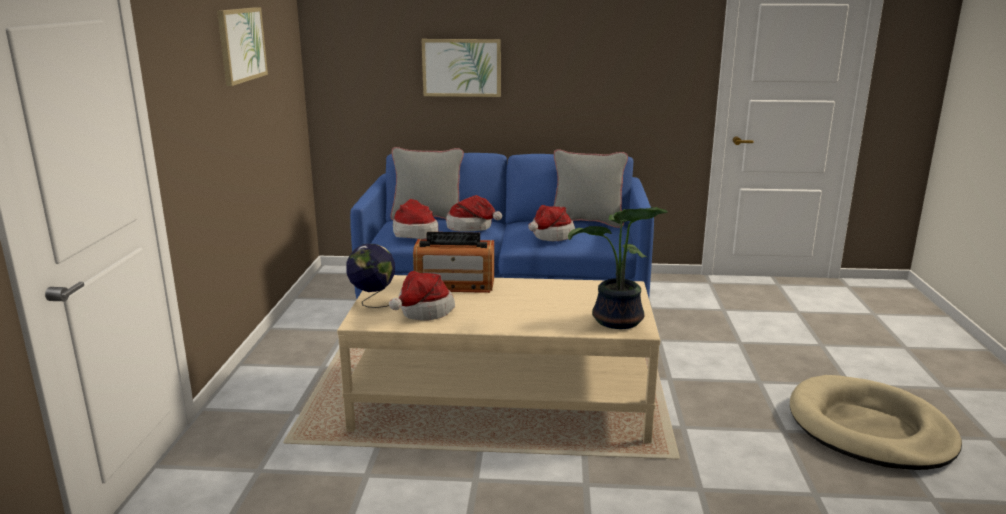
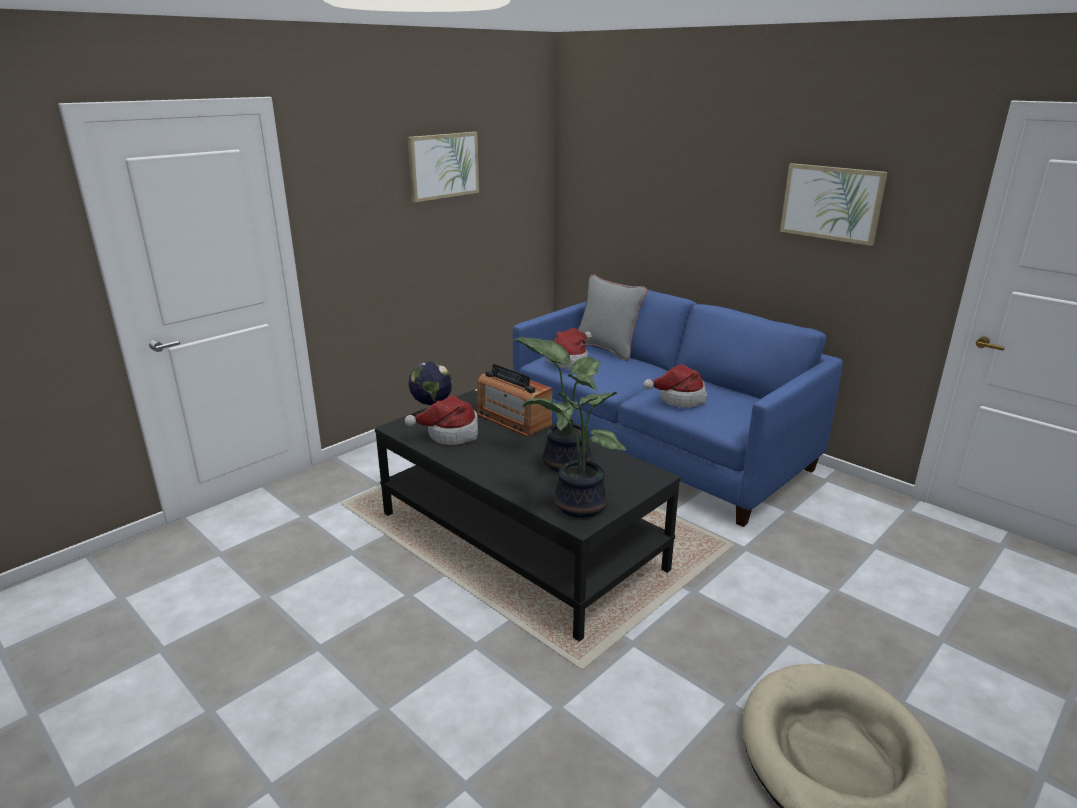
camera: 40 degrees right, 5 degrees up
(461, 67) = (679, 202): picture -> picture (831, 203)
(472, 227) = (625, 369): hat -> none
(503, 400) = (519, 541): beige coffee table -> black coffee table
(552, 298) = (565, 461): none -> potted plant
(587, 222) = (746, 395): grey pillow -> none

